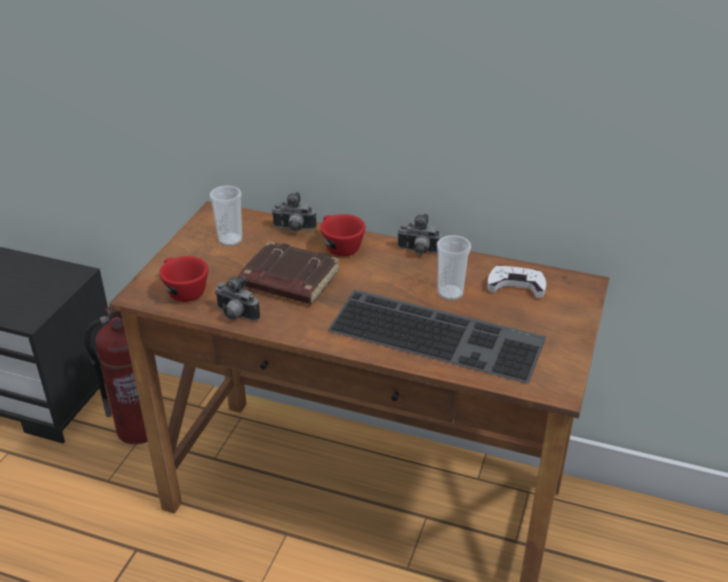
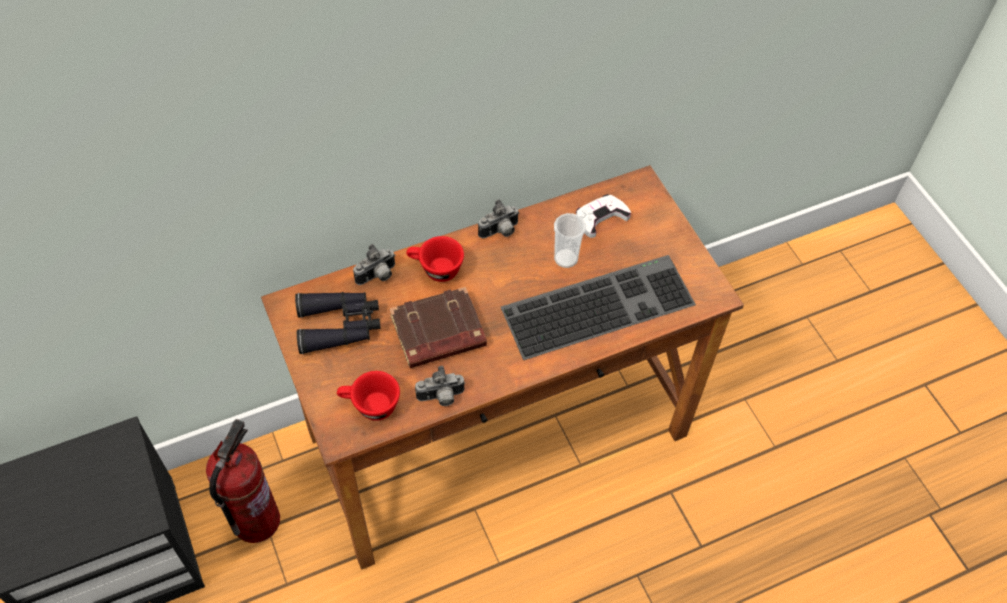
camera: 45 degrees left, 20 degrees up
(230, 240) = (339, 326): cup -> black binoculars

